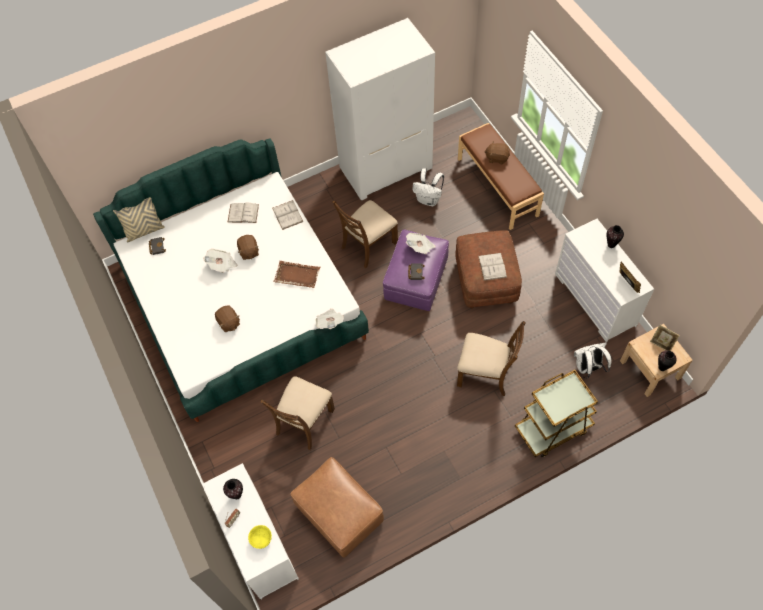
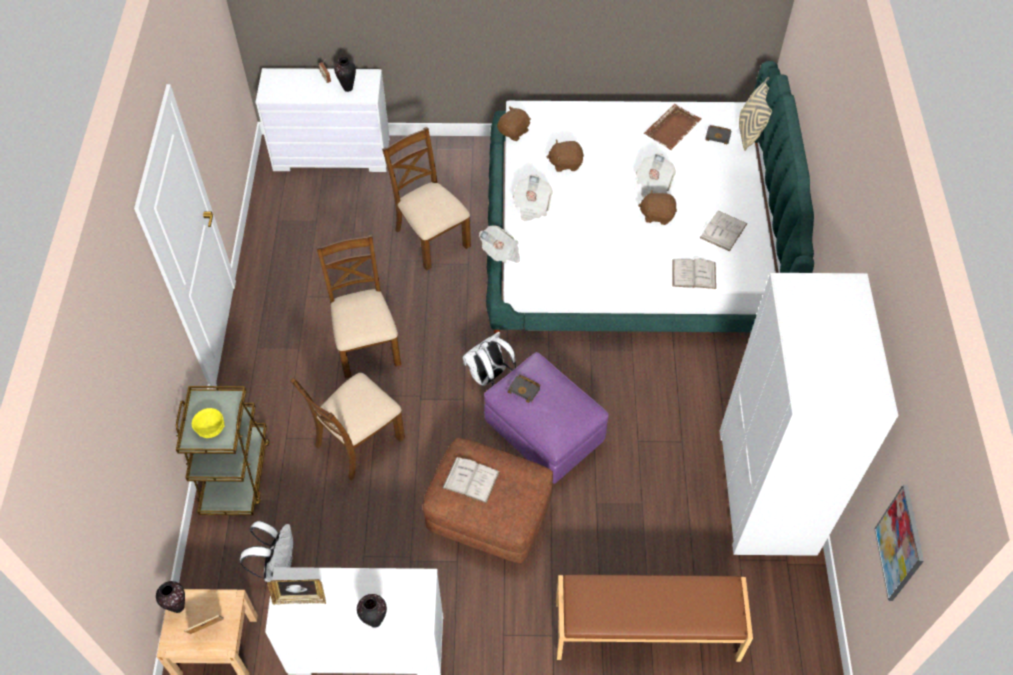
camera: 115 degrees right, 5 degrees down
(261, 539) = (290, 90): yellow bowl -> yellow bowl (211, 428)
(296, 275) = (591, 247): brown tray -> brown tray (672, 128)
(339, 514) = (308, 226): brown ottoman -> none
(368, 245) = (636, 405): brown chair -> brown chair (366, 344)
(420, 247) = (561, 415): newspaper -> newspaper (531, 206)
(428, 200) = (674, 518): white backpack -> white backpack (489, 376)
(448, 30) = (900, 543): none -> picture
(497, 157) = (665, 603): brown plush toy -> brown plush toy (514, 132)

